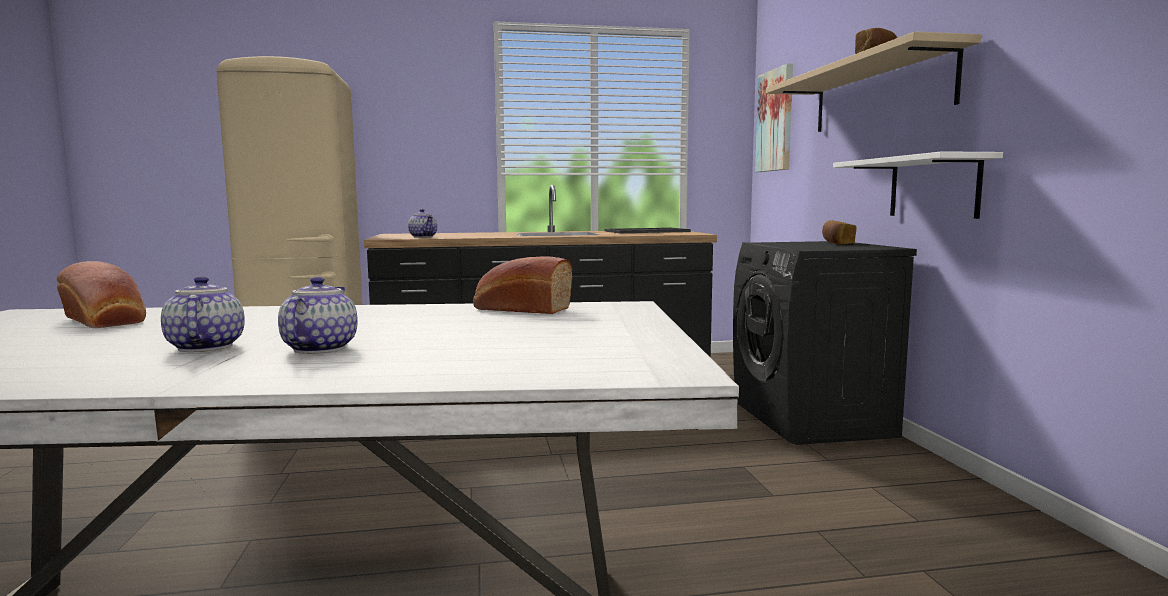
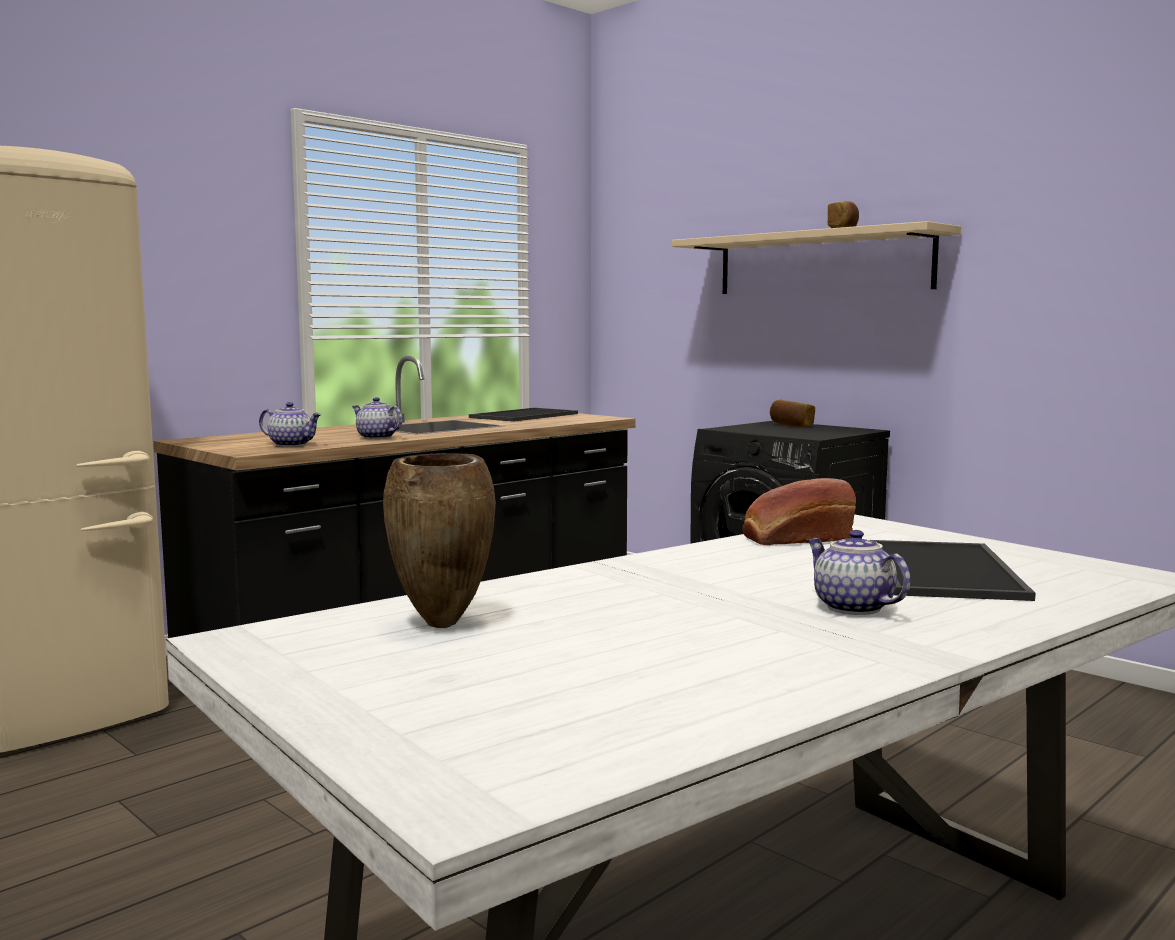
camera: 35 degrees left, 0 degrees up
(105, 320) = (443, 625): bread -> brown vase
(204, 347) = (749, 627): teapot -> teapot (376, 438)
(512, 338) = (939, 570): none -> tray
(775, 120) = (639, 272): picture -> none
(933, 187) = (906, 368): white shelf -> none

